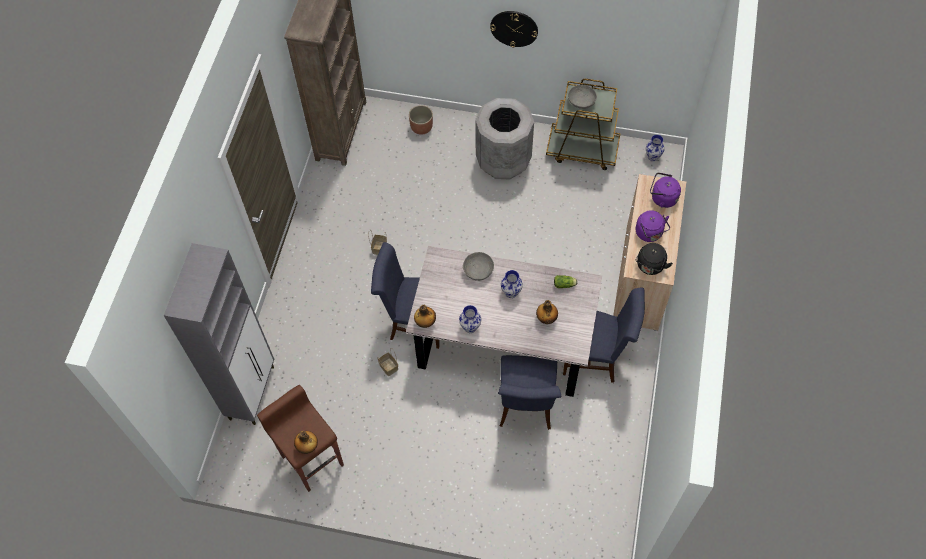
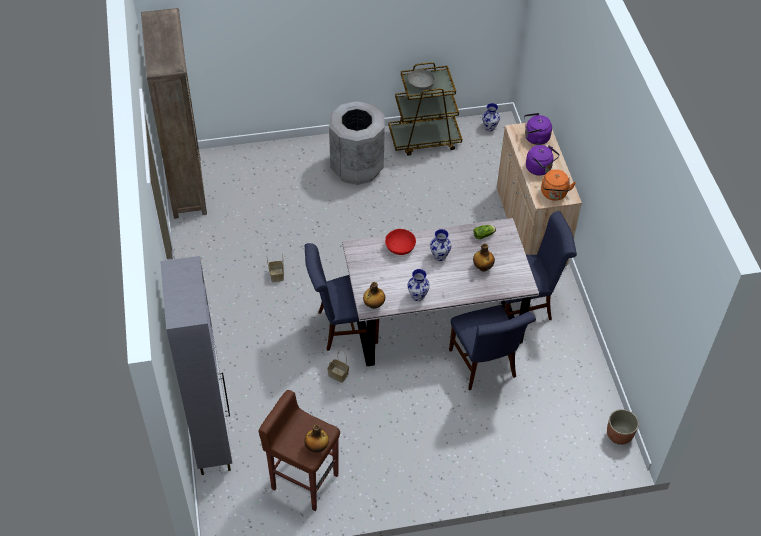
camera: 25 degrees left, 10 degrees down
(421, 127) = (265, 161): planter -> planter (619, 435)
(478, 271) = (400, 247): grey bowl -> red bowl
(514, 28) = (344, 30): wall clock -> none
(650, 266) = (554, 194): black kettle -> orange kettle

